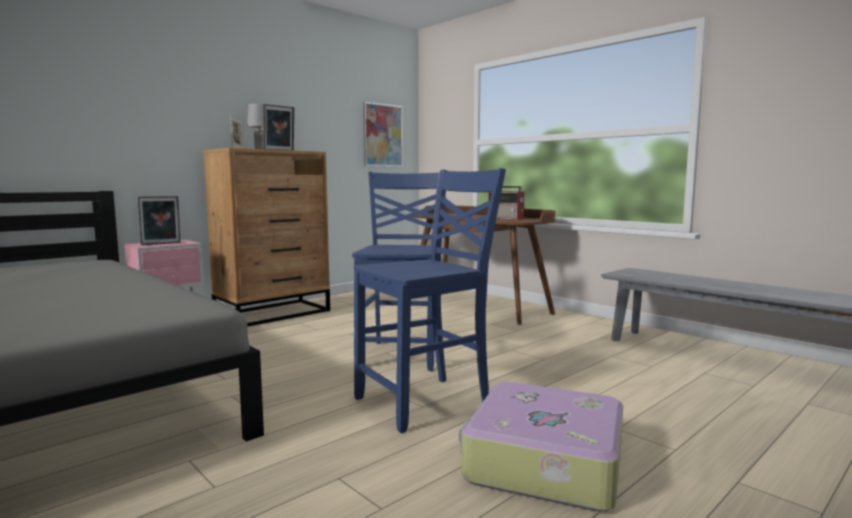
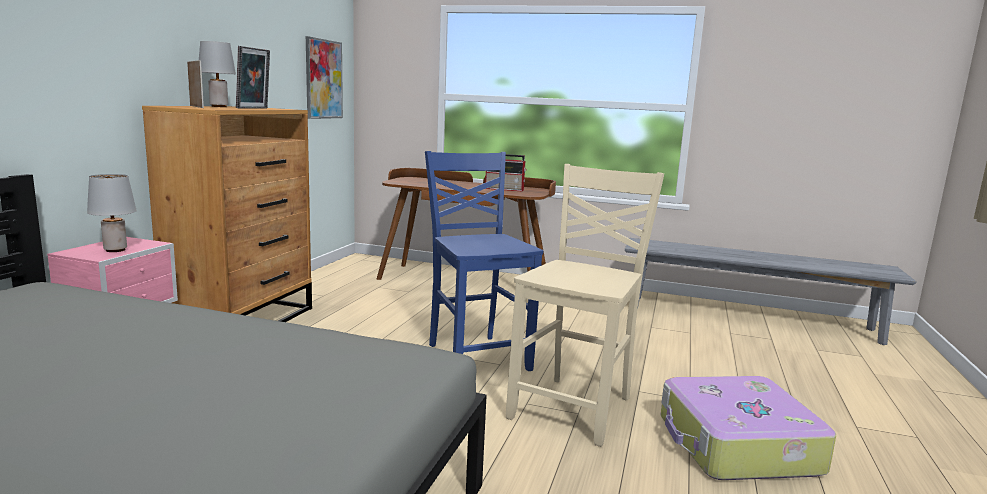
camera: 30 degrees left, 5 degrees up
(161, 244) = (116, 250): picture frame -> grey table lamp
(426, 402) = (575, 408): blue chair -> beige chair

